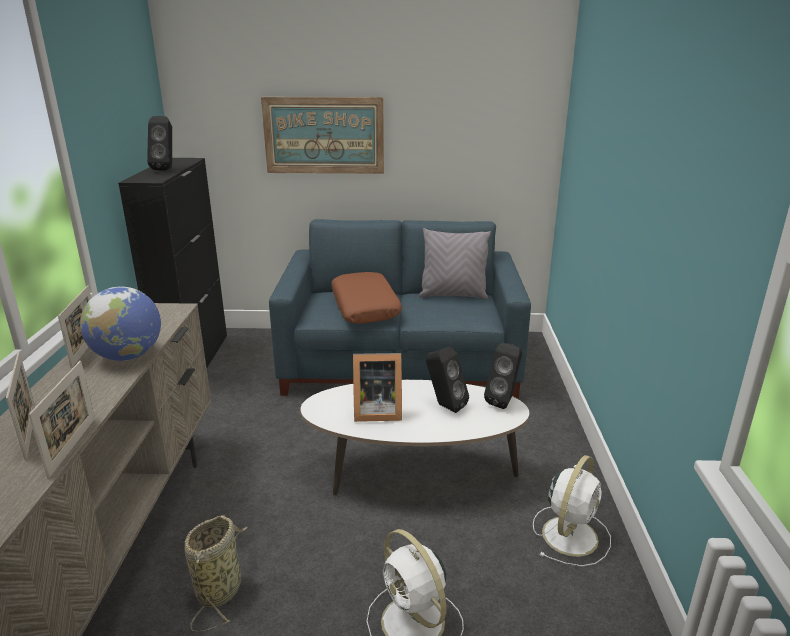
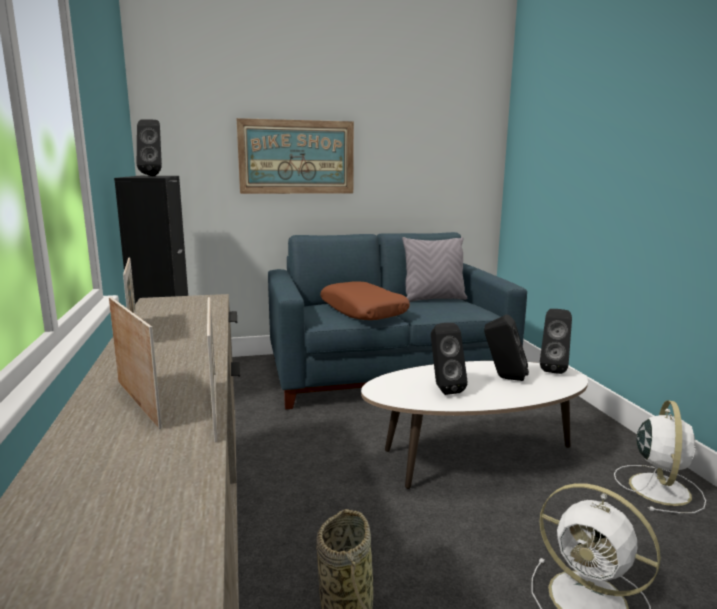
camera: 15 degrees left, 10 degrees down
(128, 356) = (195, 332): globe -> none
(375, 411) = (443, 389): picture frame -> black speaker

